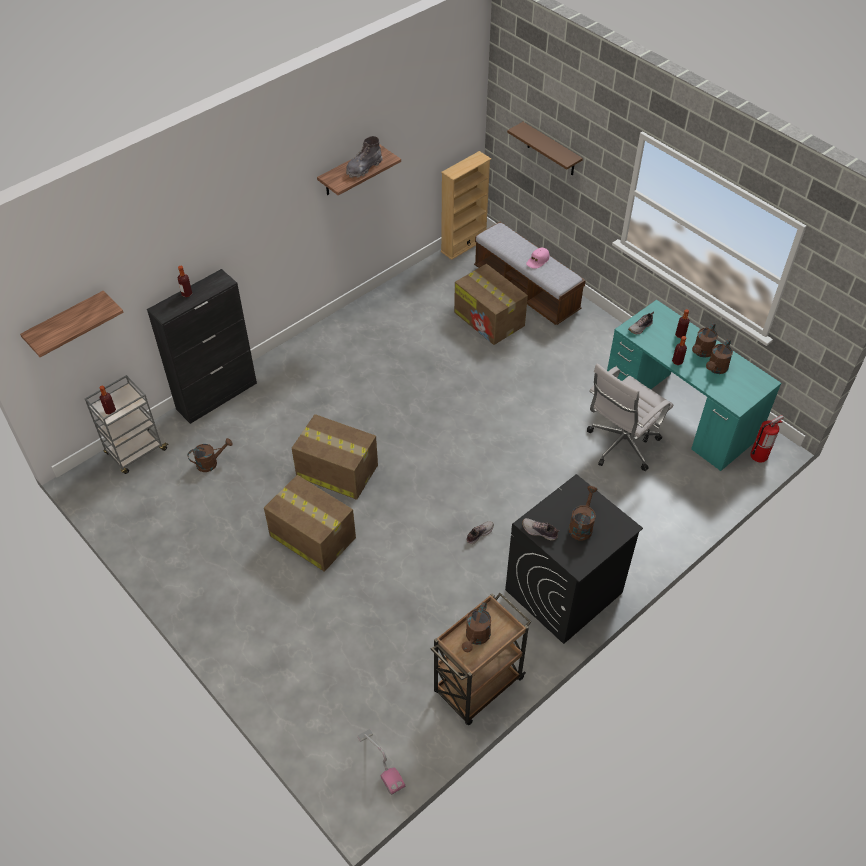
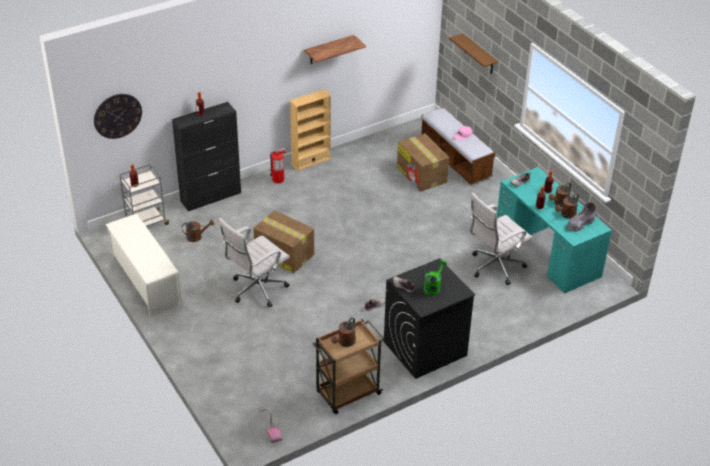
camera: 10 degrees right, 10 degrees down
(66, 322) = (117, 116): shelf -> wall clock
(153, 548) = (146, 281): none -> white shoe rack
(311, 536) = (256, 290): cardboard box -> white office chair
(364, 168) = (338, 48): grey boot -> grey boot (580, 224)
(463, 245) = (417, 124): beige bookcase -> beige bookcase (311, 161)
(581, 525) = (433, 287): brown watering can -> green watering can
(759, 455) = (597, 288): fire extinguisher -> fire extinguisher (278, 179)

